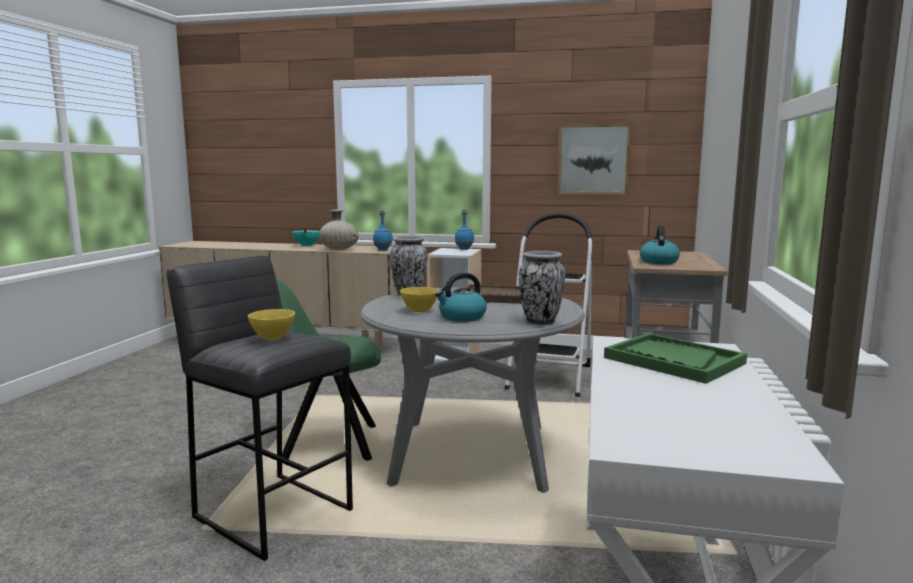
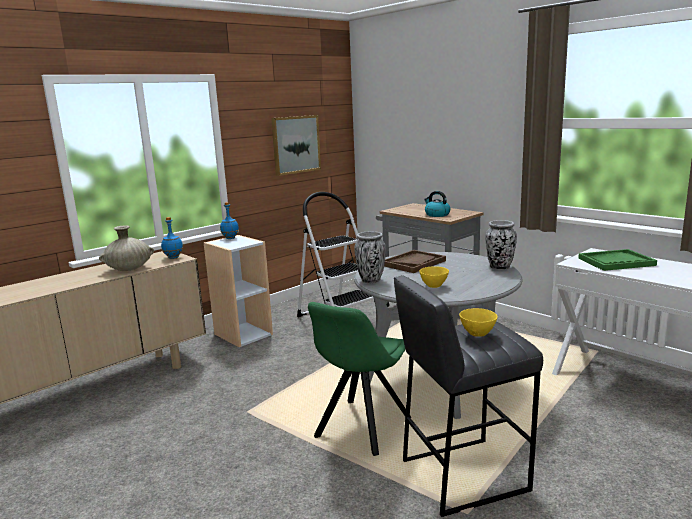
camera: 55 degrees left, 5 degrees up
(306, 245) = (68, 276): turquoise cooking pot -> none
(462, 317) = (466, 280): kettle -> none

